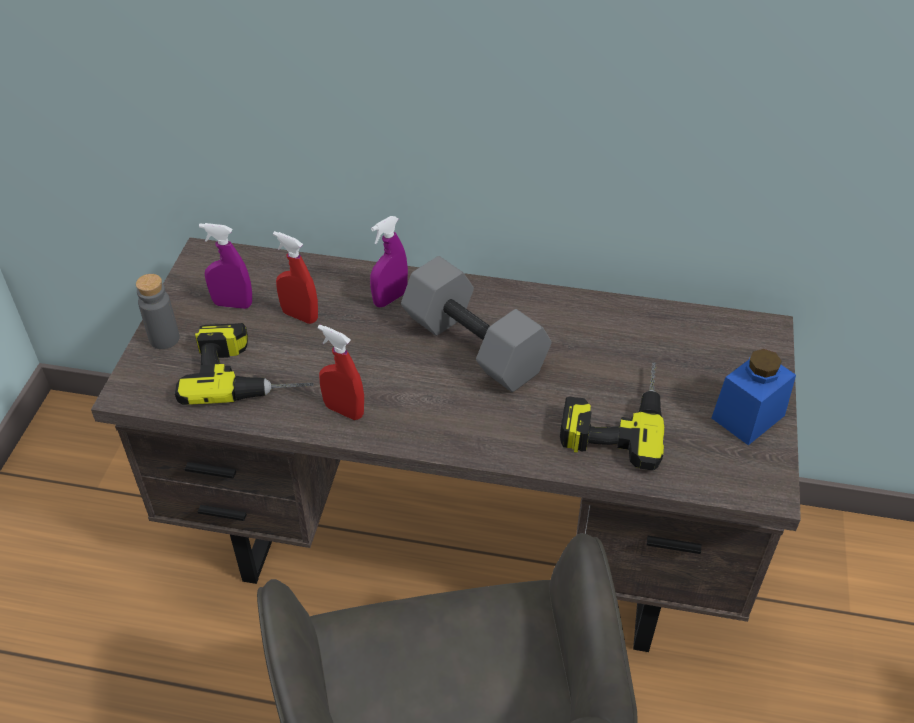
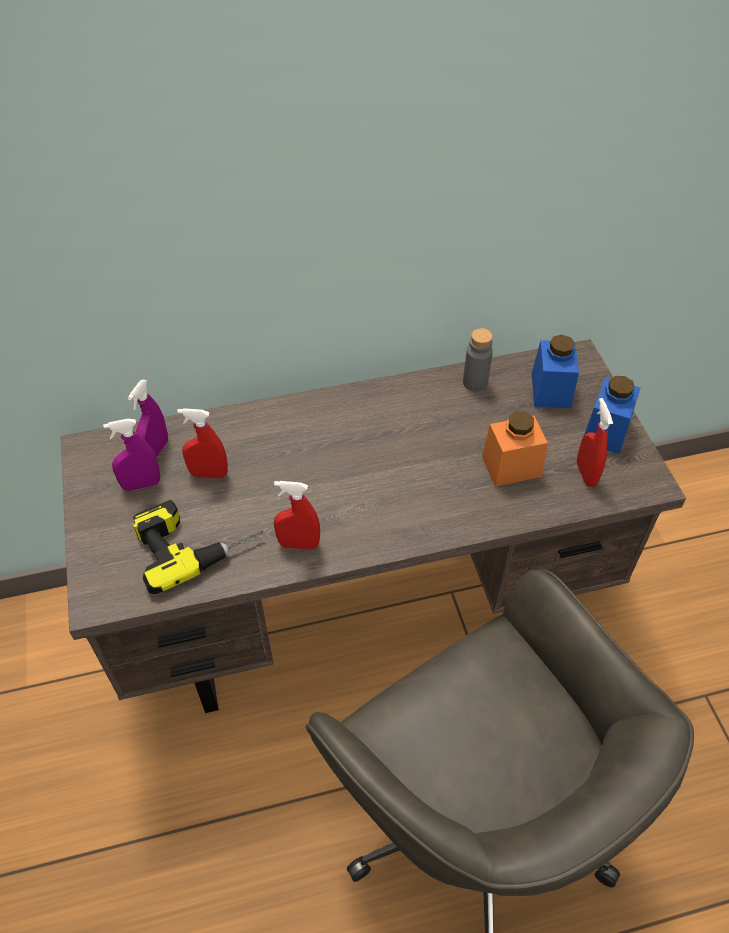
camera: 25 degrees left, 5 degrees up
(164, 339) = (98, 539): grey bottle -> grey bottle (475, 382)
(390, 299) = (277, 431): purple spray bottle -> purple spray bottle (156, 450)
(477, 345) = (372, 446): grey dumbbell -> none
(613, 415) = (511, 466): power drill -> orange jar
(695, 452) = (586, 474): none -> red spray bottle
(710, 354) = (551, 390): none -> blue jar

